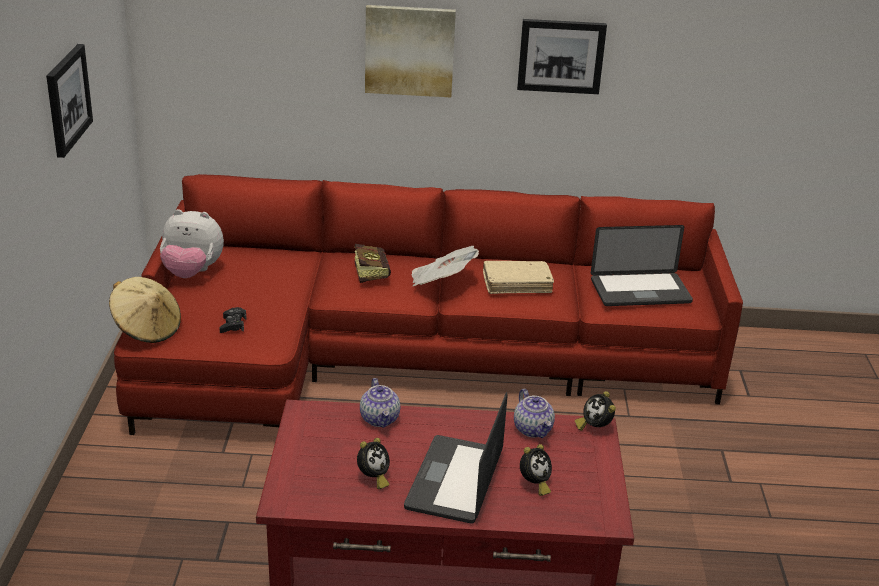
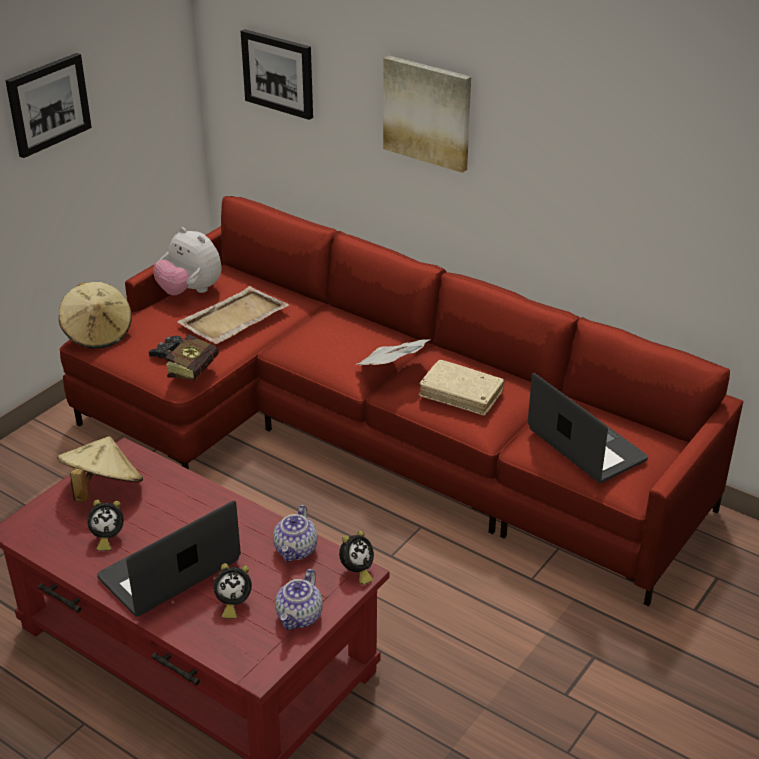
camera: 35 degrees right, 5 degrees up
(259, 283) = (233, 318): none -> beige tray
(321, 444) = (103, 489): none -> beige hat
(370, 273) = (336, 338): book -> book (196, 369)
(380, 419) = (176, 485): teapot -> teapot (300, 617)
(561, 56) = (577, 151): picture -> picture (278, 73)
(594, 427) = (356, 572): alarm clock -> alarm clock turned 150 degrees counterclockwise
(640, 291) = (586, 445): laptop -> laptop turned 150 degrees counterclockwise

